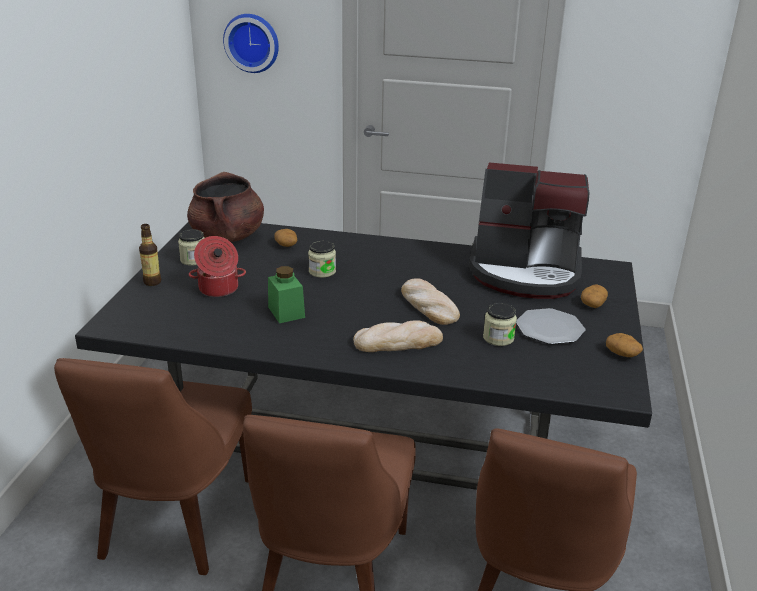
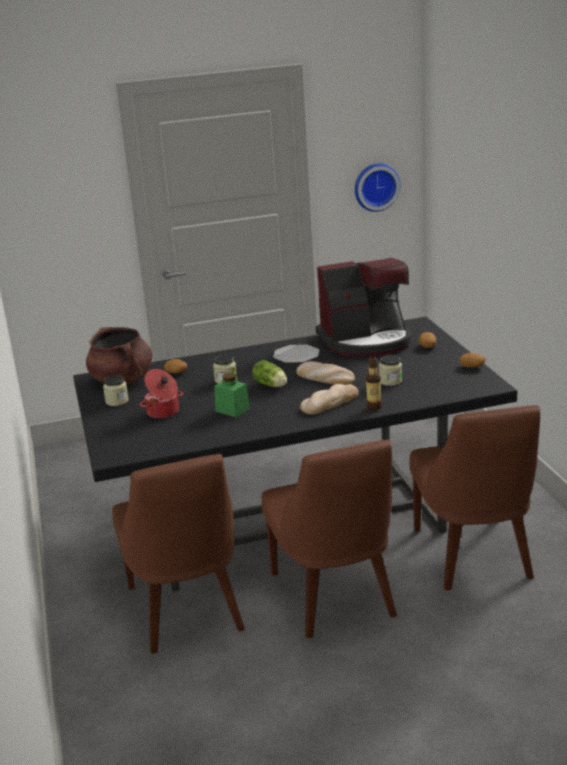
camera: 25 degrees left, 5 degrees down
(152, 282) = (105, 423): bottle -> bottle (374, 407)
(252, 42) = (49, 220): wall clock -> wall clock (375, 186)
(361, 295) = (271, 385): none -> lettuce
(550, 328) = (416, 366): plate -> plate (296, 355)

